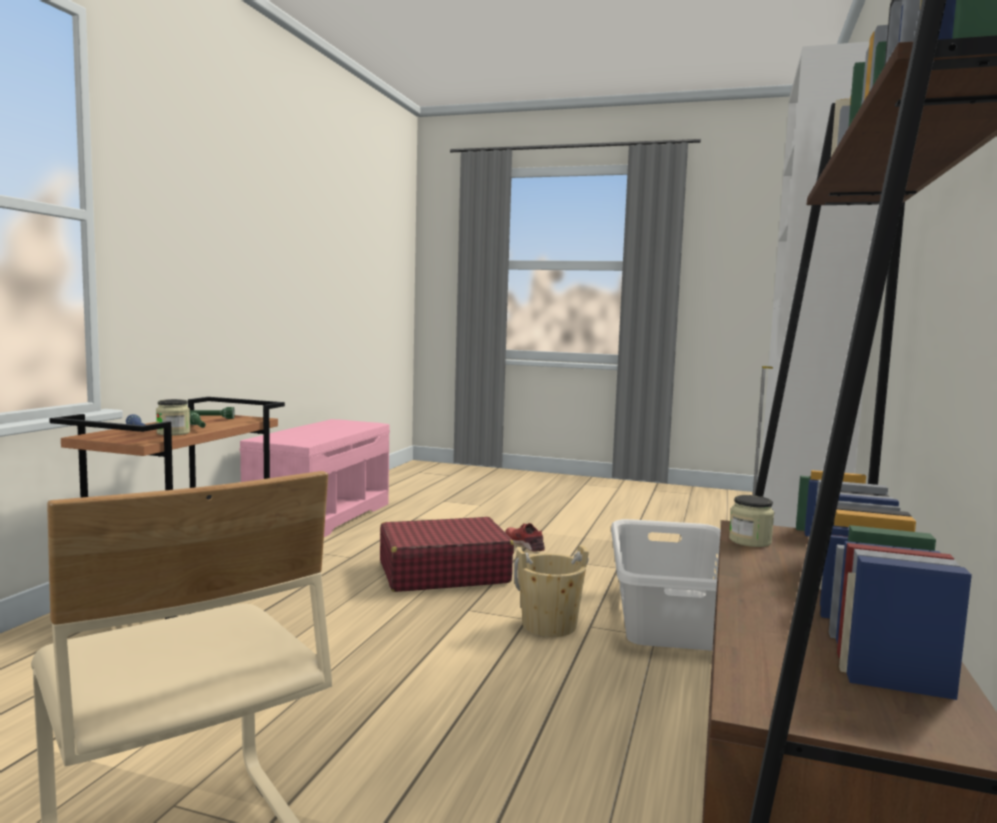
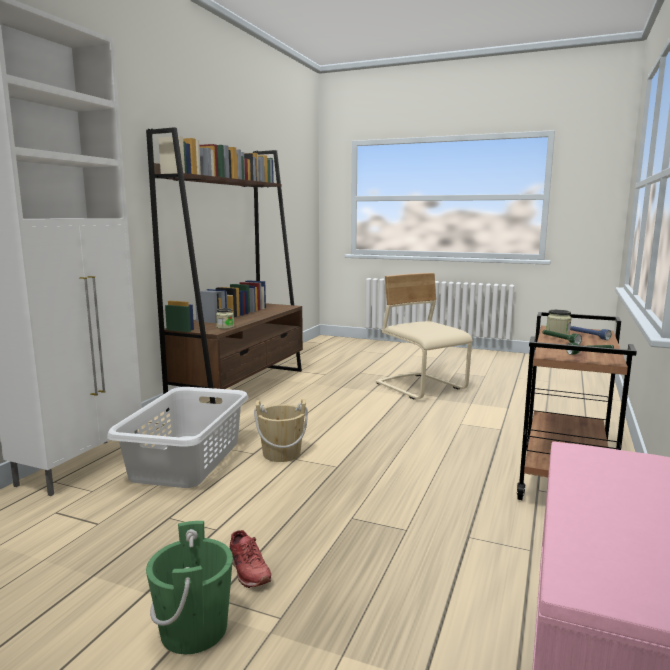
camera: 175 degrees left, 5 degrees up
(443, 572) = (358, 509): red suitcase -> none
(540, 527) = (194, 629): none -> green bucket

